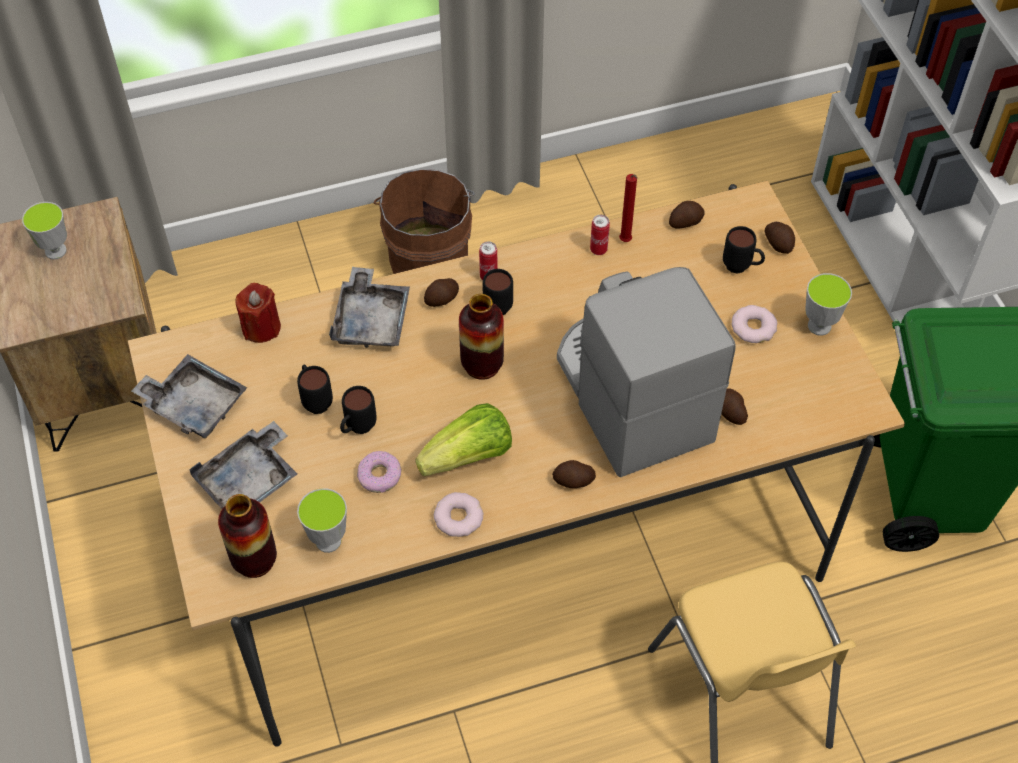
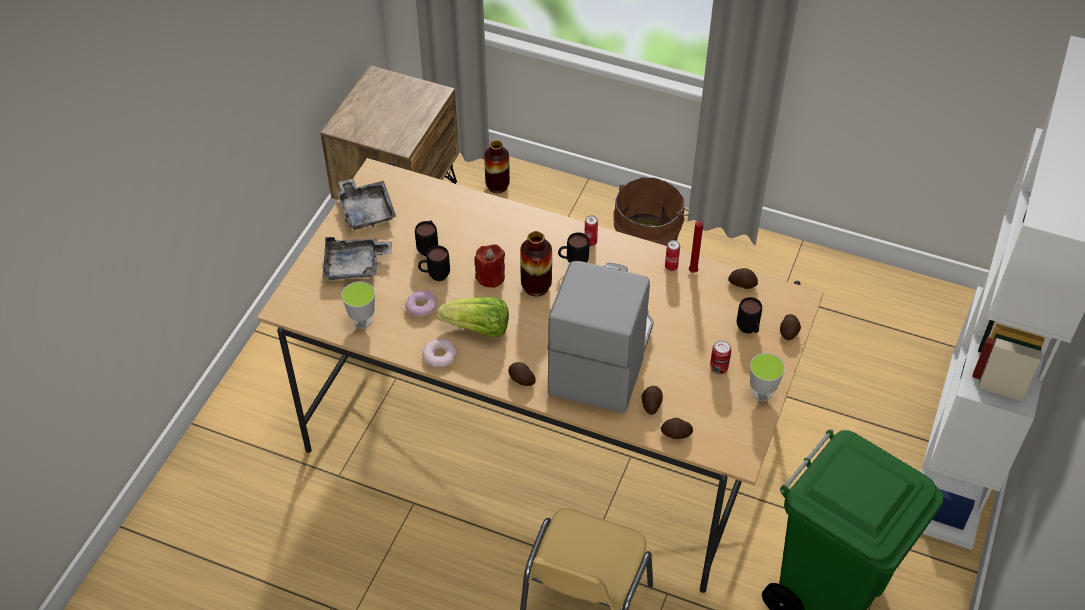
camera: 40 degrees right, 5 degrees down
(55, 251) = (395, 98): cup -> none
(254, 560) = (317, 306): vase -> vase (497, 186)
(261, 327) = (439, 193): red candle -> red candle (490, 277)
(371, 320) = (501, 225): grey tray -> none
(442, 299) = (551, 238): potato -> potato (676, 434)
(753, 327) = (718, 368): donut -> can

